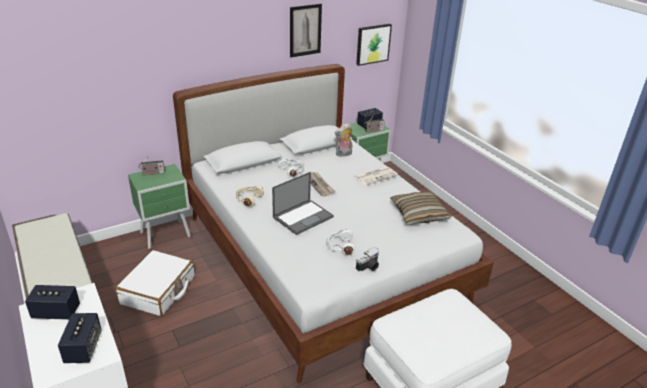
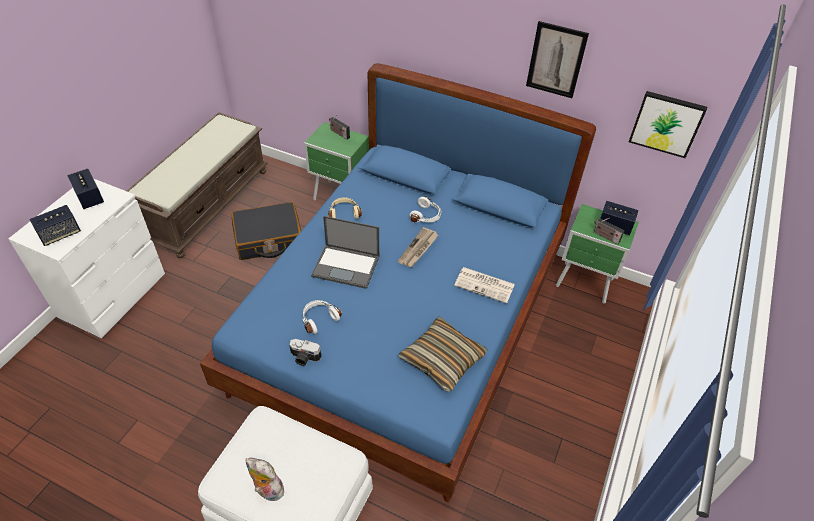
camera: 55 degrees right, 15 degrees up
(158, 290) = (269, 239): white suitcase -> black suitcase
(321, 259) = (405, 324): white bed -> blue bed
(343, 154) = (503, 237): plush toy -> plush toy (267, 490)

